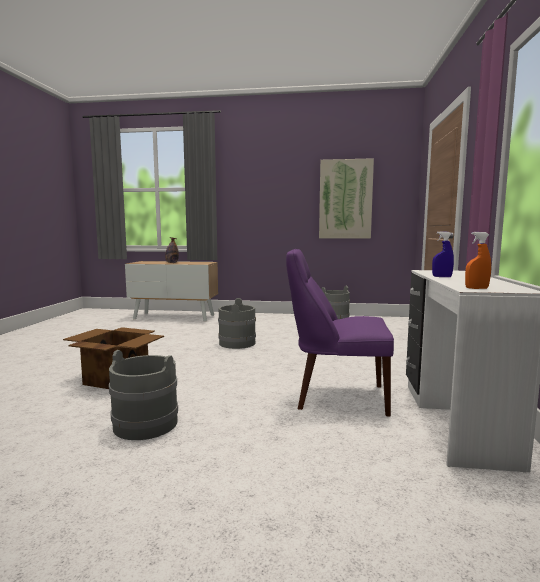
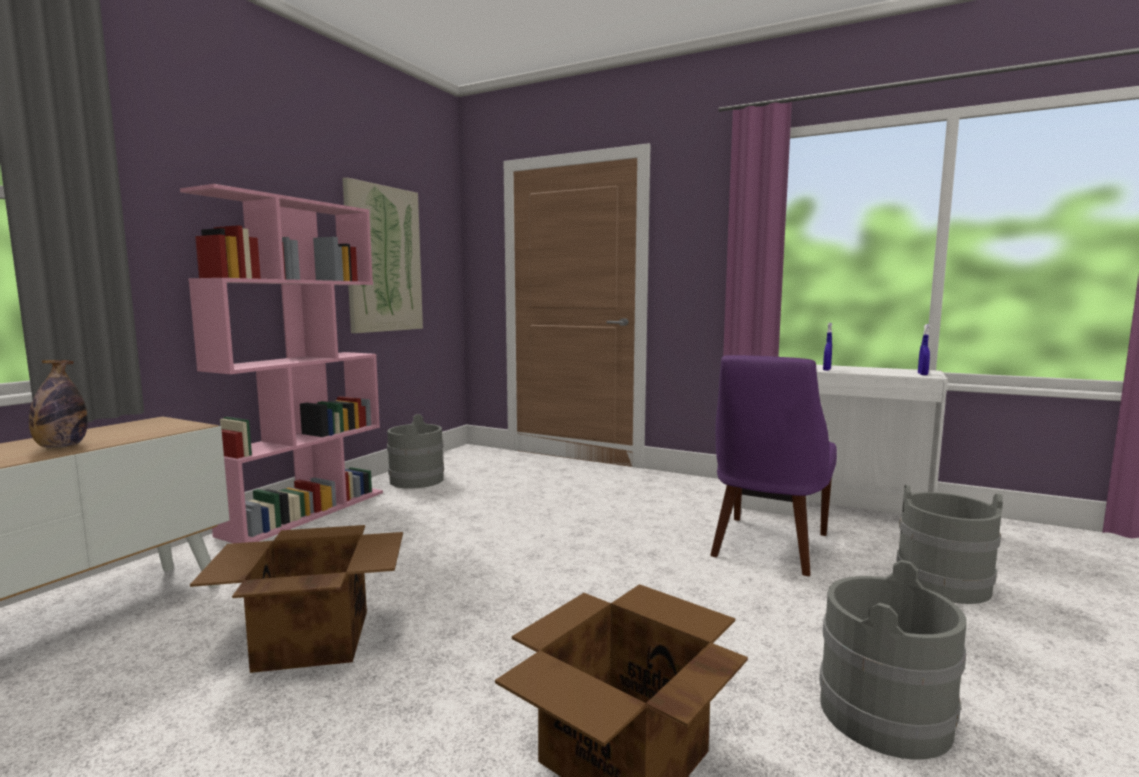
camera: 70 degrees left, 0 degrees up
(176, 336) = (311, 639): none -> cardboard box
(237, 343) = (464, 573): grey bucket -> grey bucket (942, 583)
(273, 316) = (306, 512): none -> pink bookcase
(476, 288) = (922, 374): orange spray bottle -> blue spray bottle

